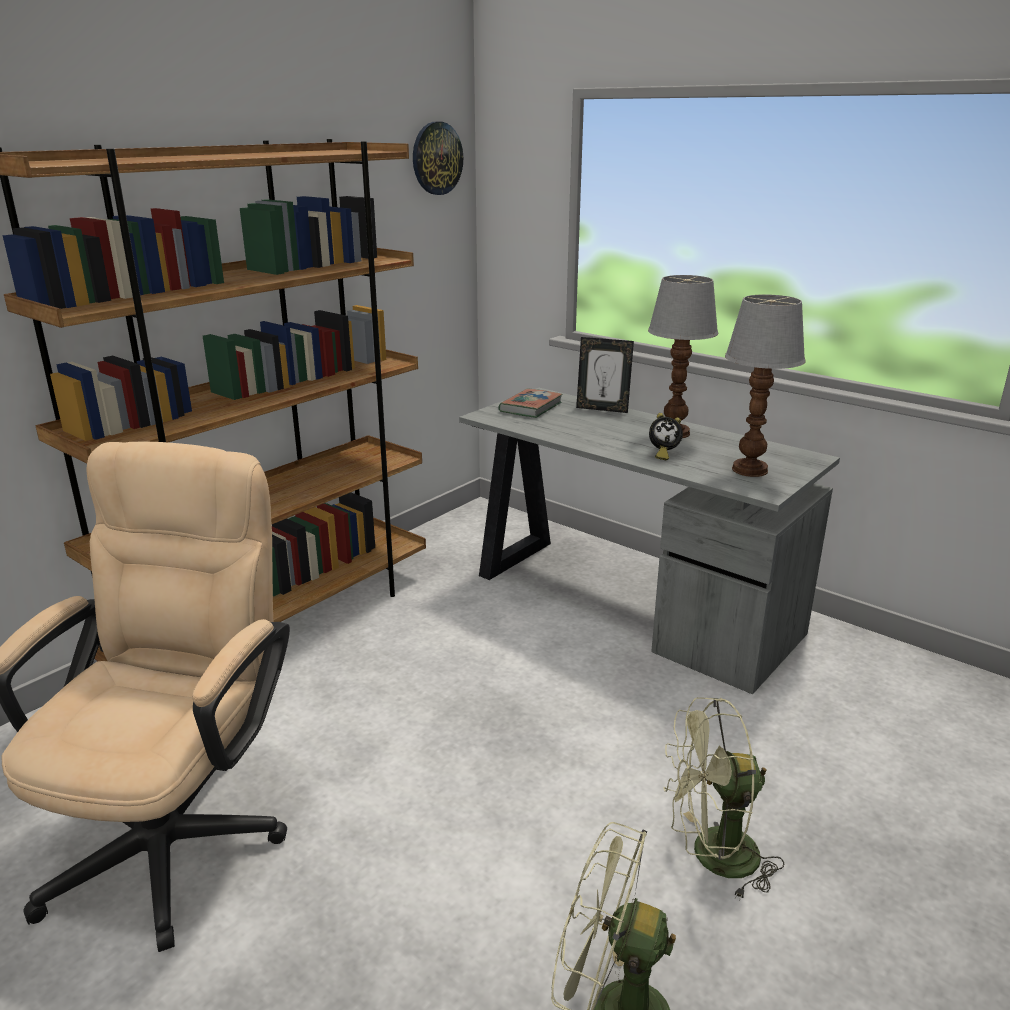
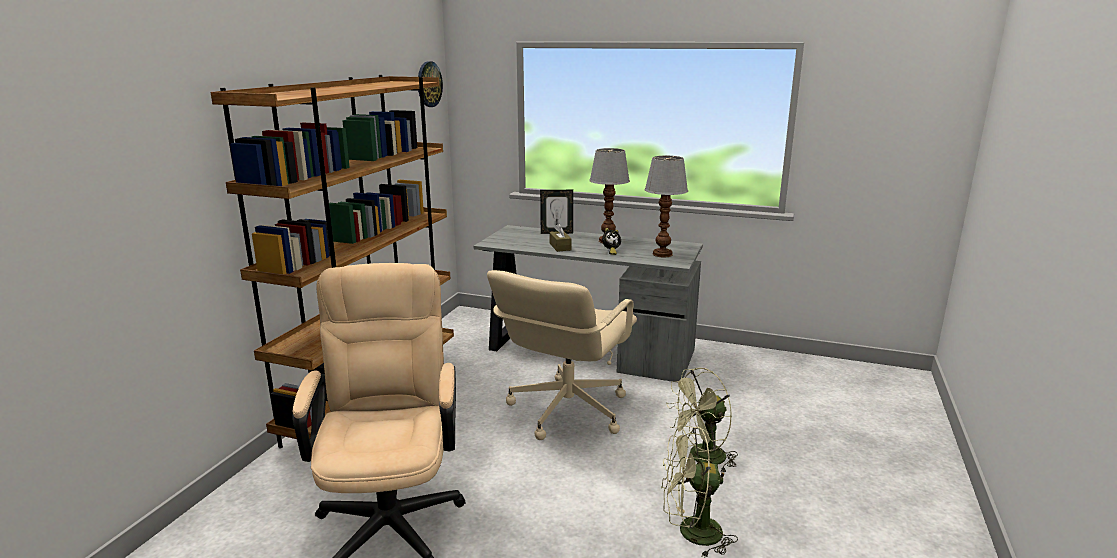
camera: 20 degrees left, 5 degrees down
(531, 407) = (513, 236): book -> none
(533, 705) = (566, 410): none -> beige office chair
(587, 434) = (560, 247): none -> brown tissue box

